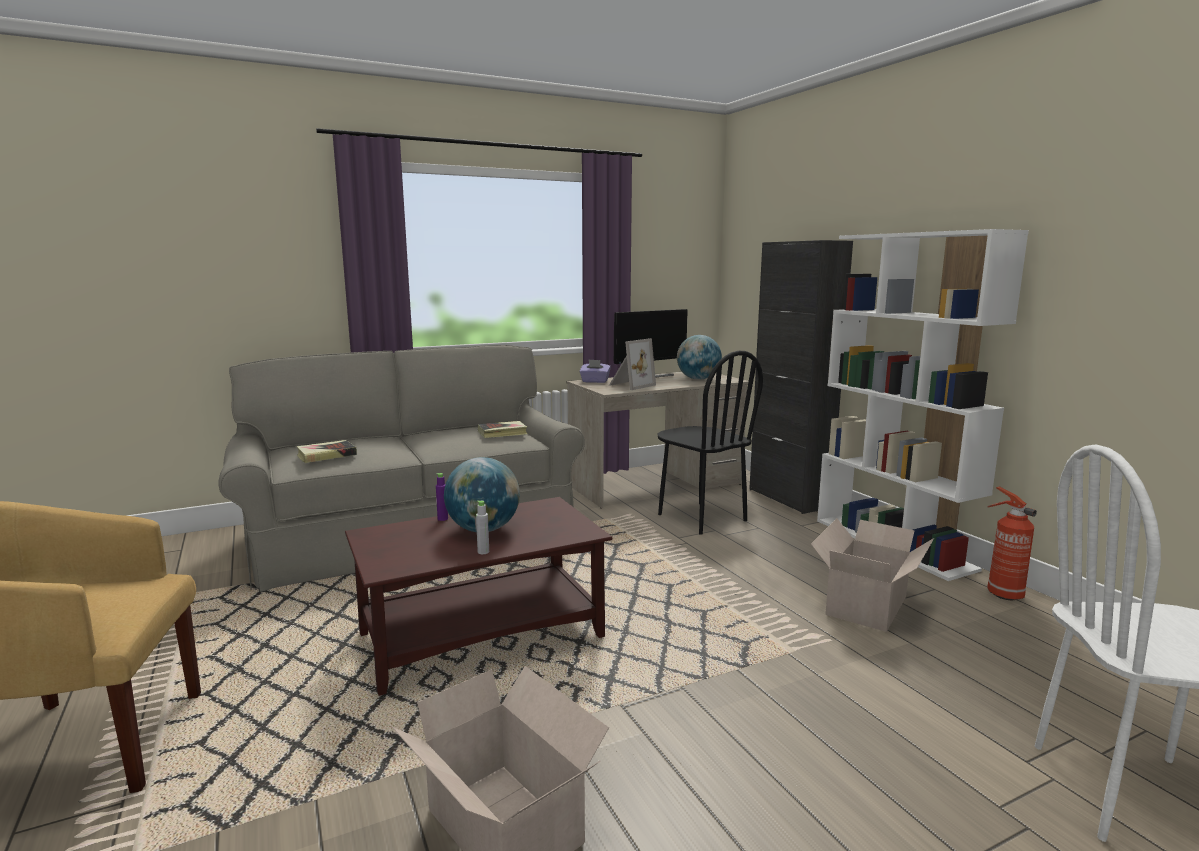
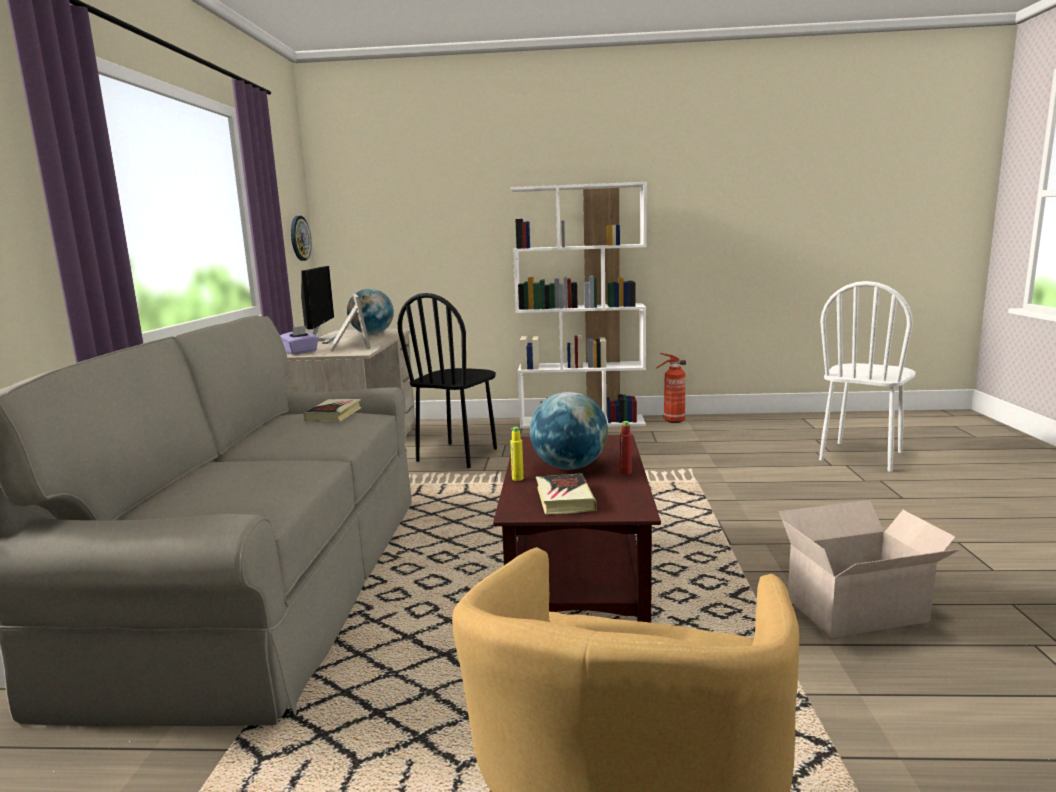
camera: 60 degrees left, 0 degrees up
(326, 455) = (254, 489): book -> book (564, 499)
(442, 519) = (517, 478): purple bottle -> yellow bottle
(483, 552) = (625, 472): grey bottle -> red bottle
(691, 281) = (299, 238): none -> wall clock
(701, 517) = (458, 455): black chair -> black chair turned 120 degrees clockwise
(788, 498) = (467, 424): black cabinet -> none
(868, 604) = (655, 449): cardboard box -> none

